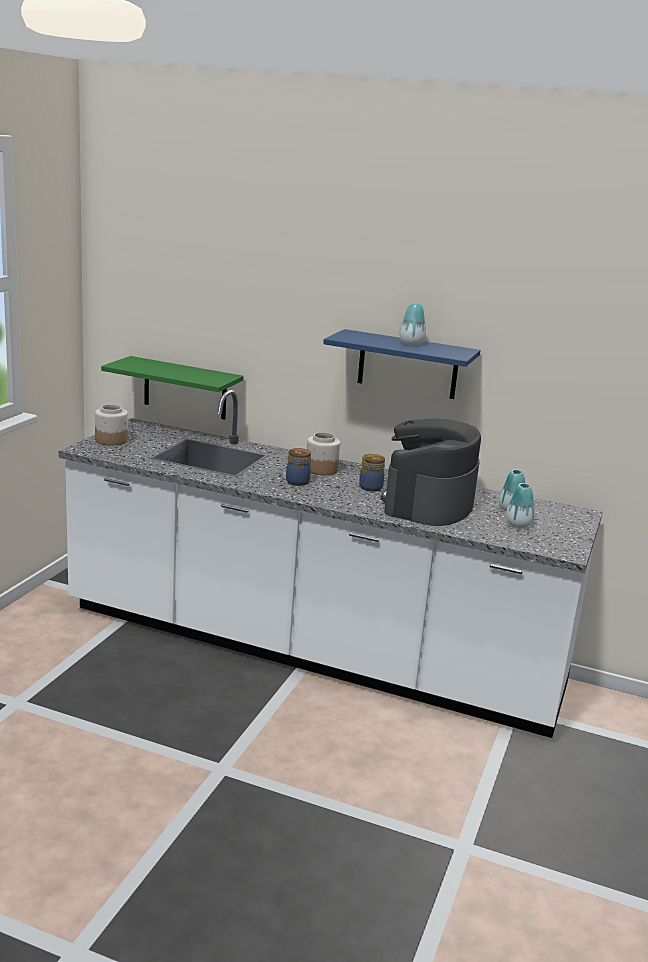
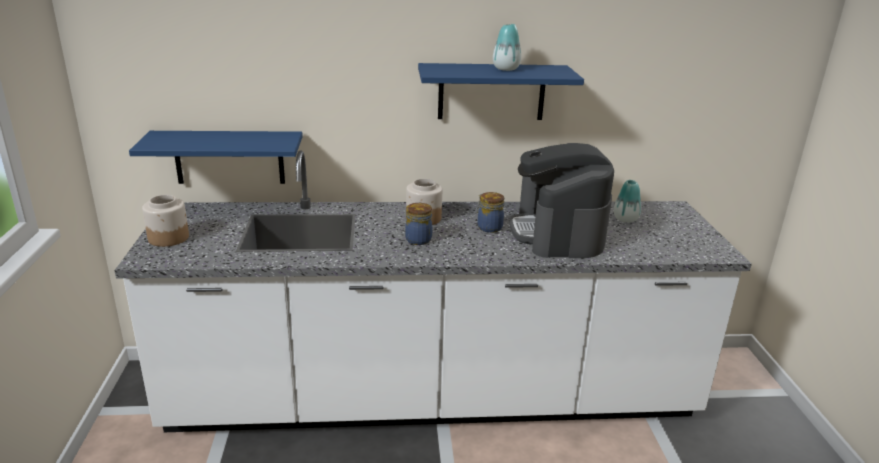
camera: 25 degrees left, 5 degrees up
(185, 388) = (229, 157): green shelf -> blue shelf
(518, 525) = (651, 234): vase -> none

